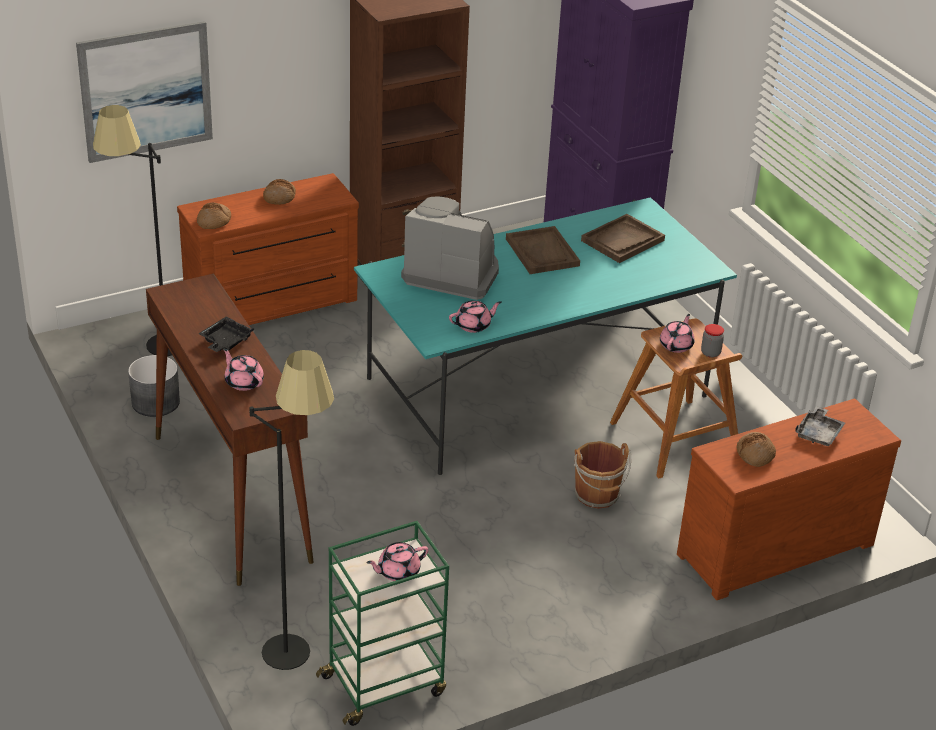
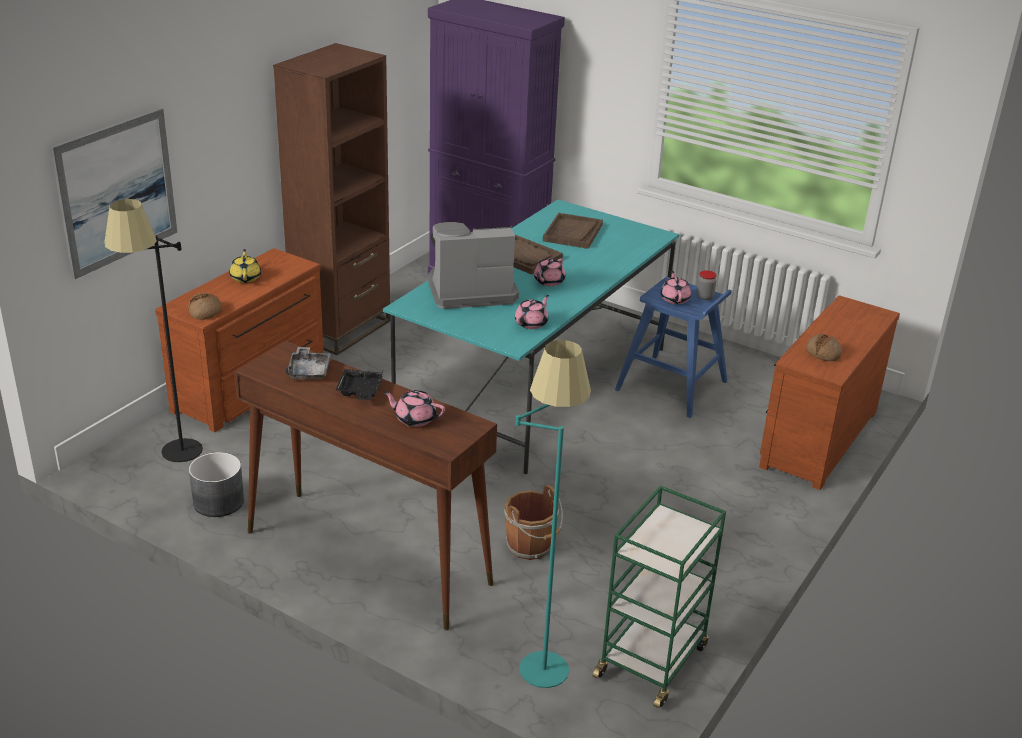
camera: 30 degrees left, 5 degrees down
(279, 197) = (246, 277): bread -> yellow teapot
(297, 637) = (541, 652): black floor lamp -> turquoise floor lamp
(397, 572) = (676, 536): pink teapot -> pink teapot (548, 281)
(598, 496) = (661, 446): brown bucket -> brown bucket (531, 546)
(675, 439) = (672, 386): brown stool -> blue stool
(819, 433) = (845, 325): grey tray -> grey tray (309, 371)

